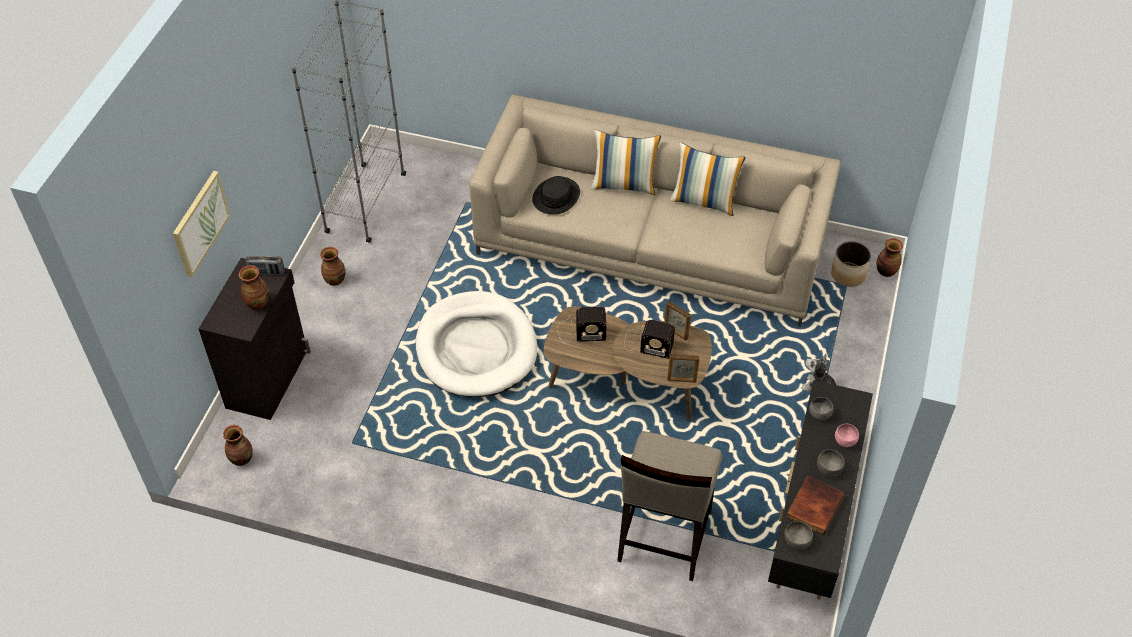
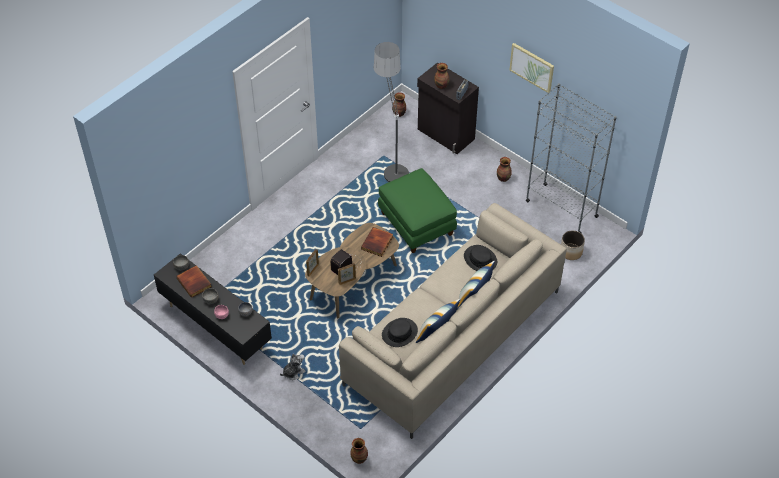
camera: 115 degrees right, 0 degrees up
(200, 223) = (466, 37): picture -> picture (532, 67)
(360, 429) = (390, 161): none -> floor lamp
(476, 348) = (417, 224): white dog bed -> green ottoman
(580, 331) = (377, 243): radio -> book
(663, 537) = (247, 258): beige stool -> none
(730, 235) = (399, 333): none -> black hat
(848, 274) = (369, 435): planter -> planter (571, 252)

